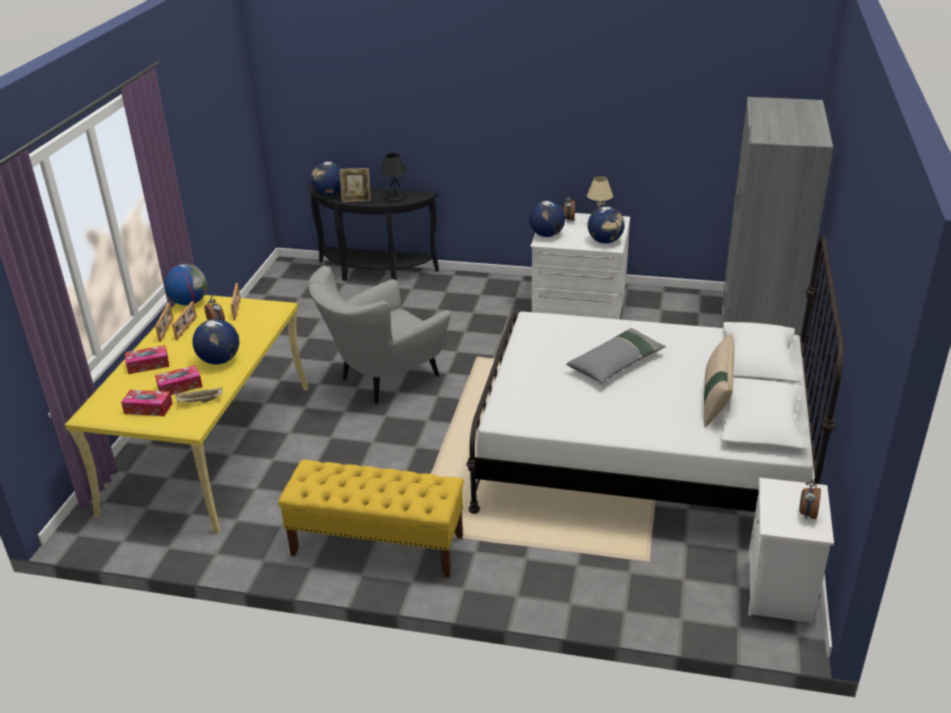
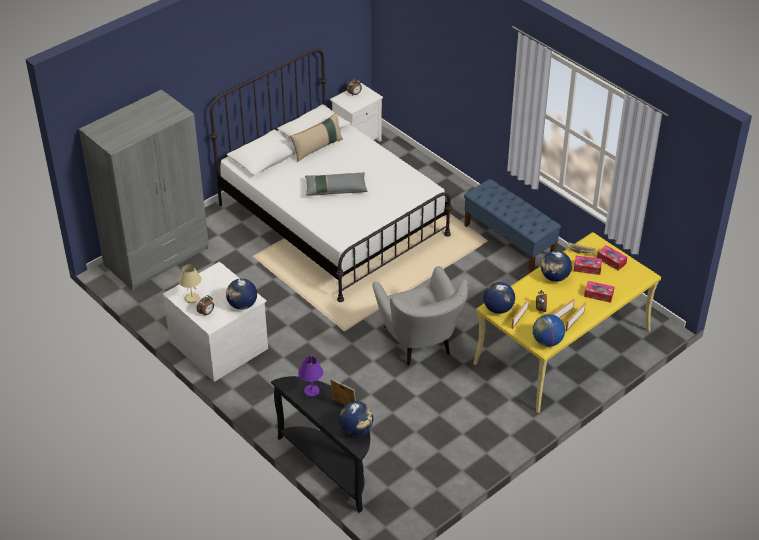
camera: 145 degrees left, 10 degrees up
(377, 545) = (509, 241): yellow bench -> blue bench
(383, 380) = (420, 344): grey armchair -> grey armchair turned 75 degrees clockwise
(395, 198) = (312, 391): black table lamp -> purple table lamp
(605, 241) = (215, 277): globe -> globe (498, 309)

